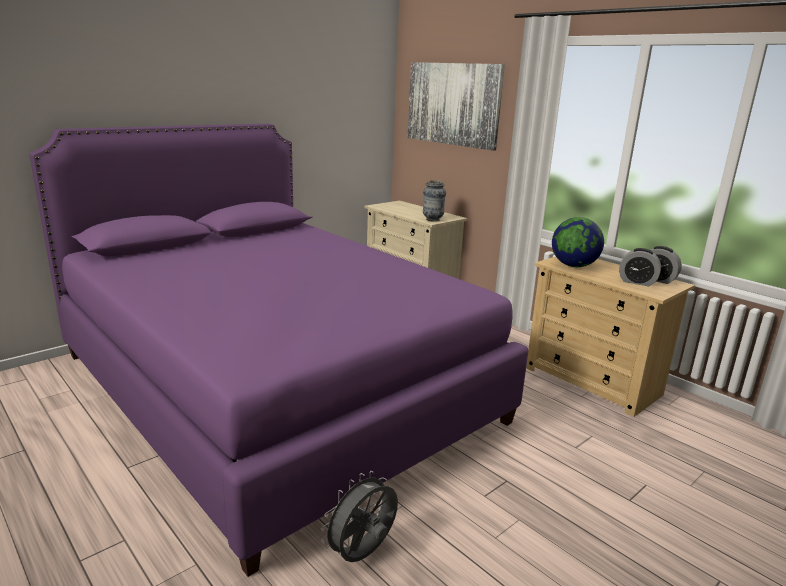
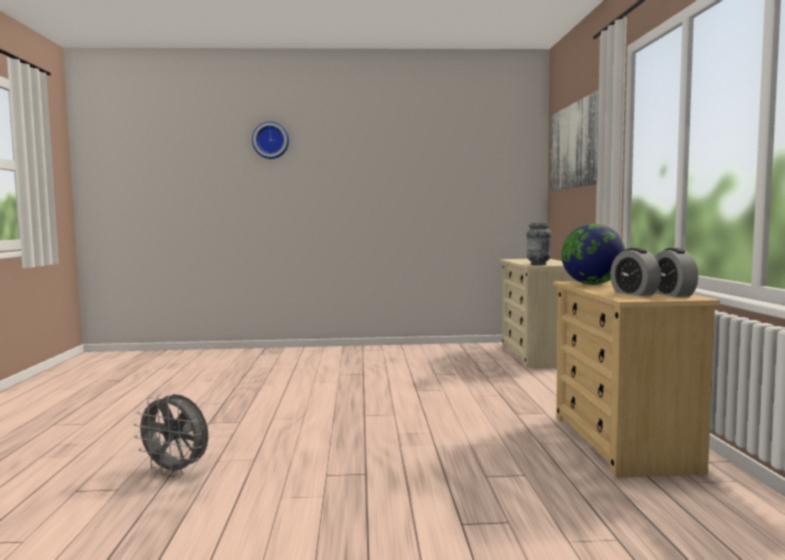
camera: 40 degrees right, 15 degrees down
(112, 73) = (271, 140): none -> wall clock
(274, 387) = (302, 384): purple bed -> none
(362, 554) = (176, 471): grey fan -> grey fan turned 150 degrees counterclockwise

